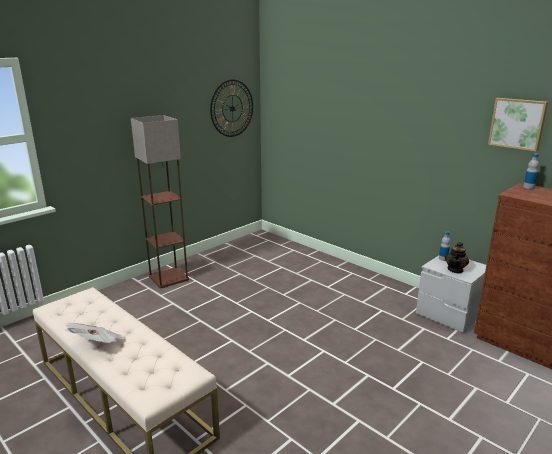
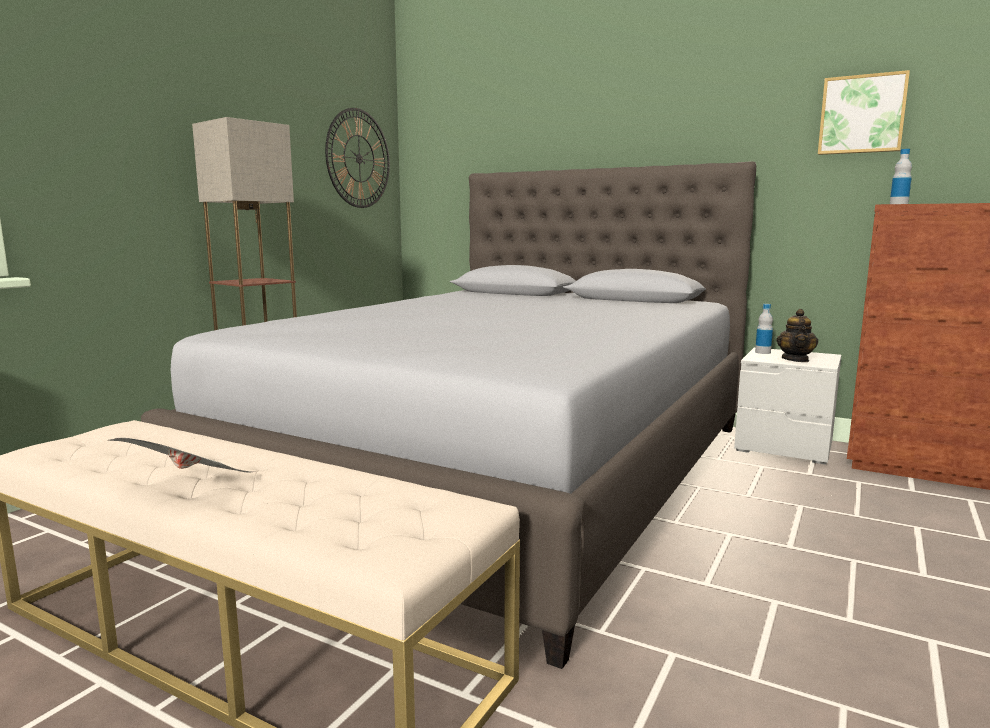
camera: 15 degrees left, 10 degrees down
(278, 311) = (503, 470): none -> grey bed

